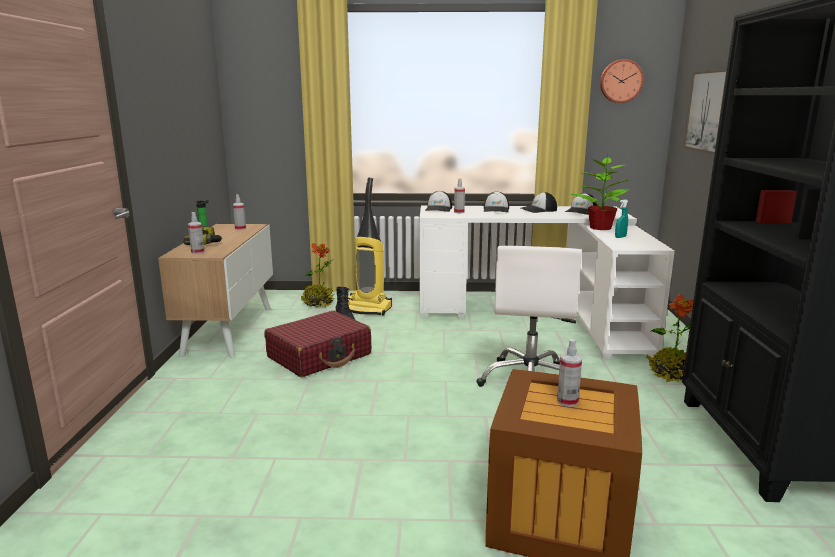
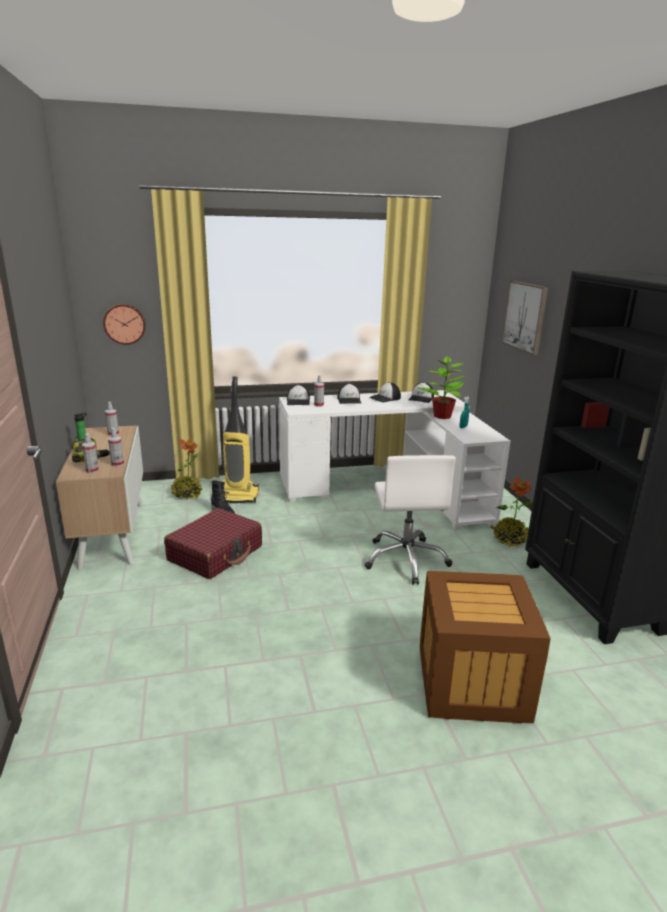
camera: 15 degrees left, 5 degrees up
(567, 401) = (480, 598): spray bottle -> spray bottle (117, 464)
(620, 81) = (447, 282): wall clock -> wall clock (124, 324)

